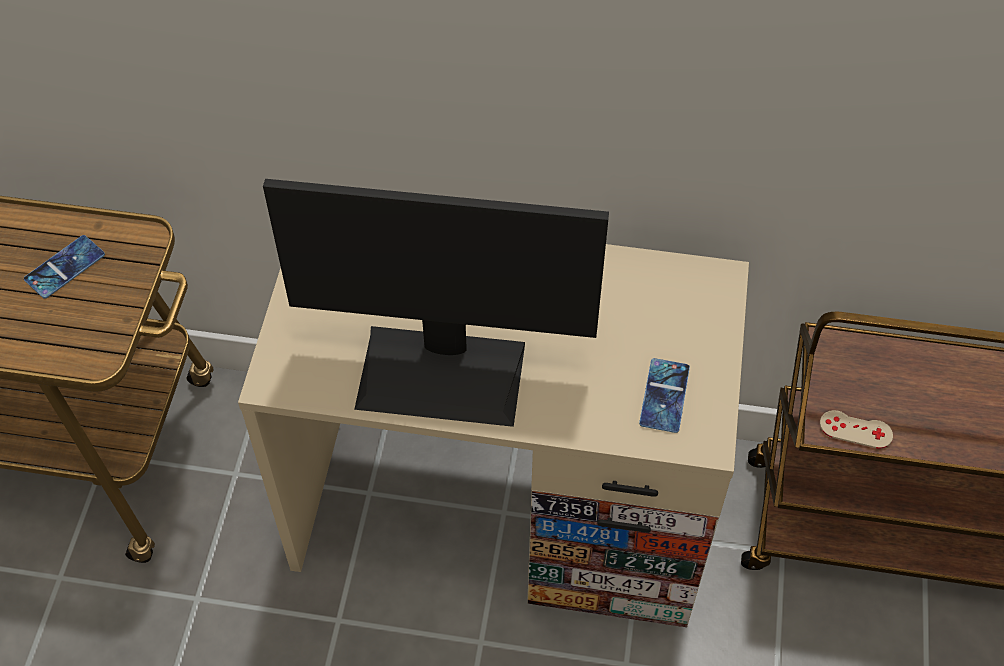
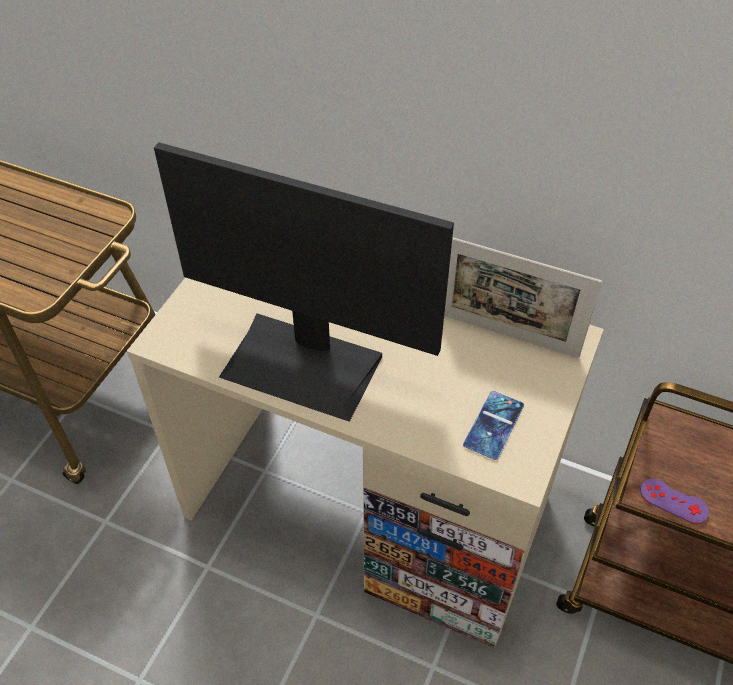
camera: 15 degrees right, 5 degrees down
(65, 267) = (42, 225): phone -> none
(648, 291) = (505, 334): none -> picture frame
(855, 429) = (673, 501): beige game controller -> purple game controller

